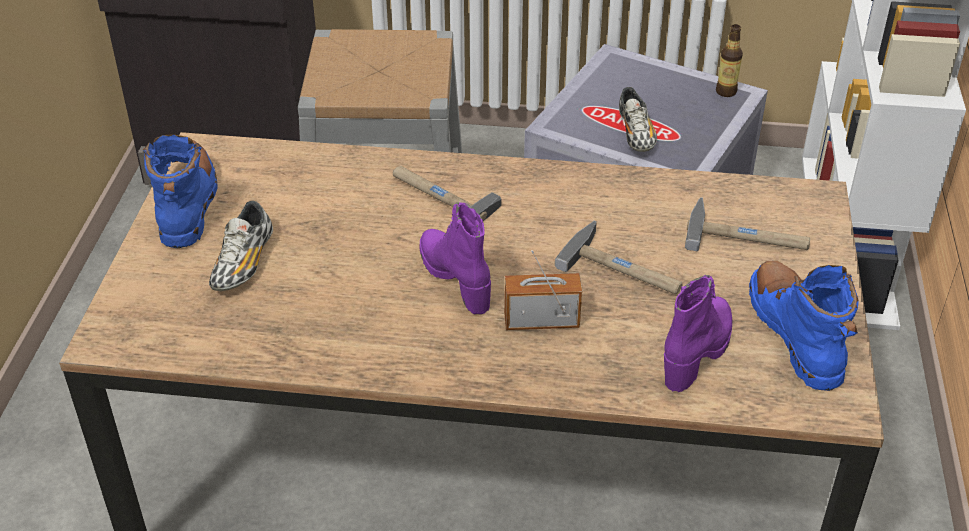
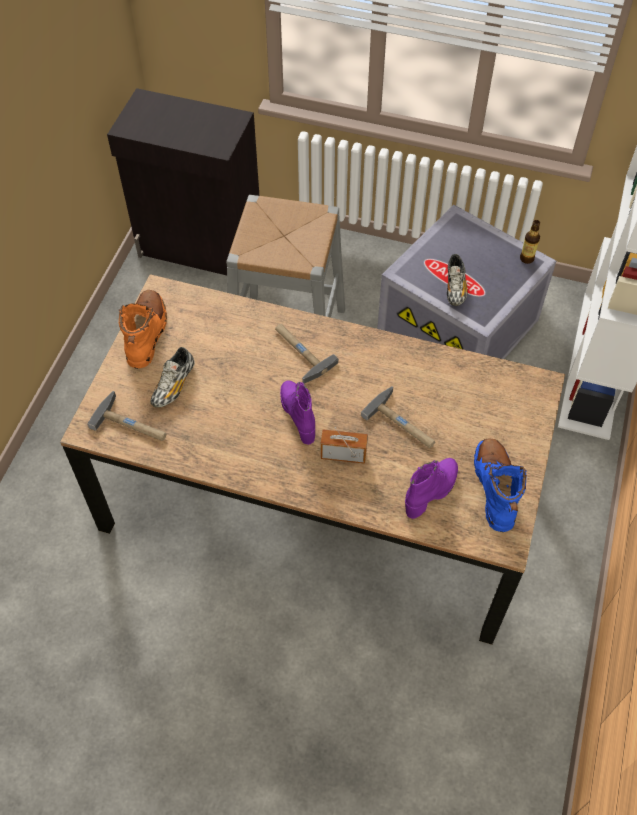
camera: 10 degrees right, 15 degrees up
(187, 204) = (146, 334): blue boot -> orange boot
(747, 237) = (487, 409): hammer -> hammer (132, 424)

